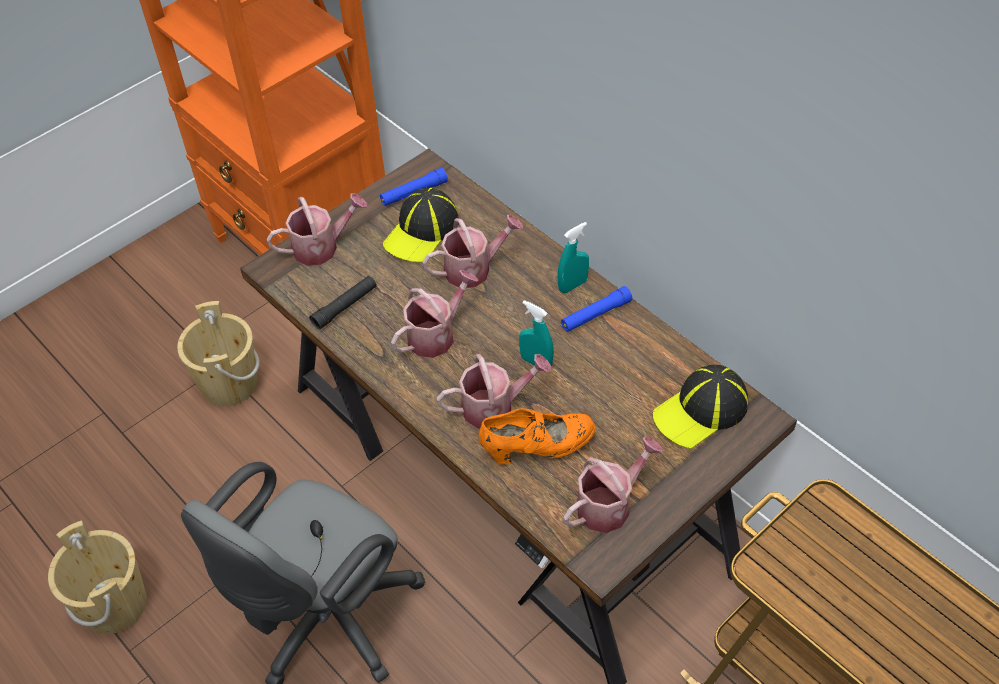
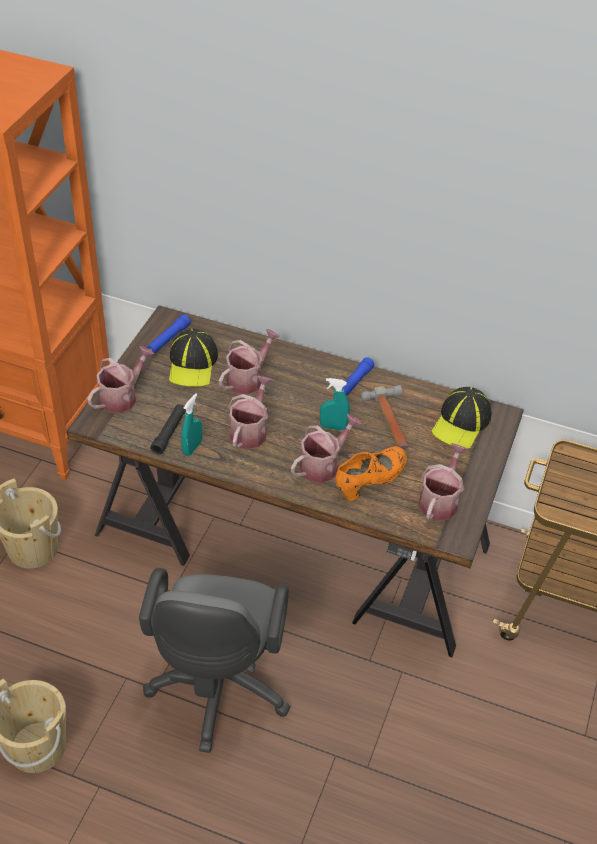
camera: 30 degrees left, 5 degrees down
(572, 285) = (325, 369): turquoise spray bottle -> turquoise spray bottle (192, 448)
(611, 379) = (391, 422): none -> hammer

